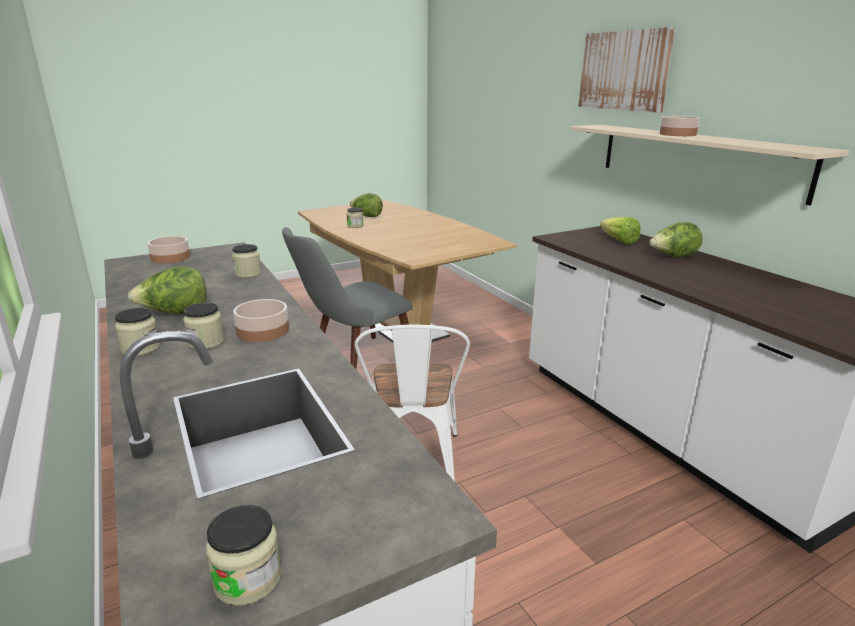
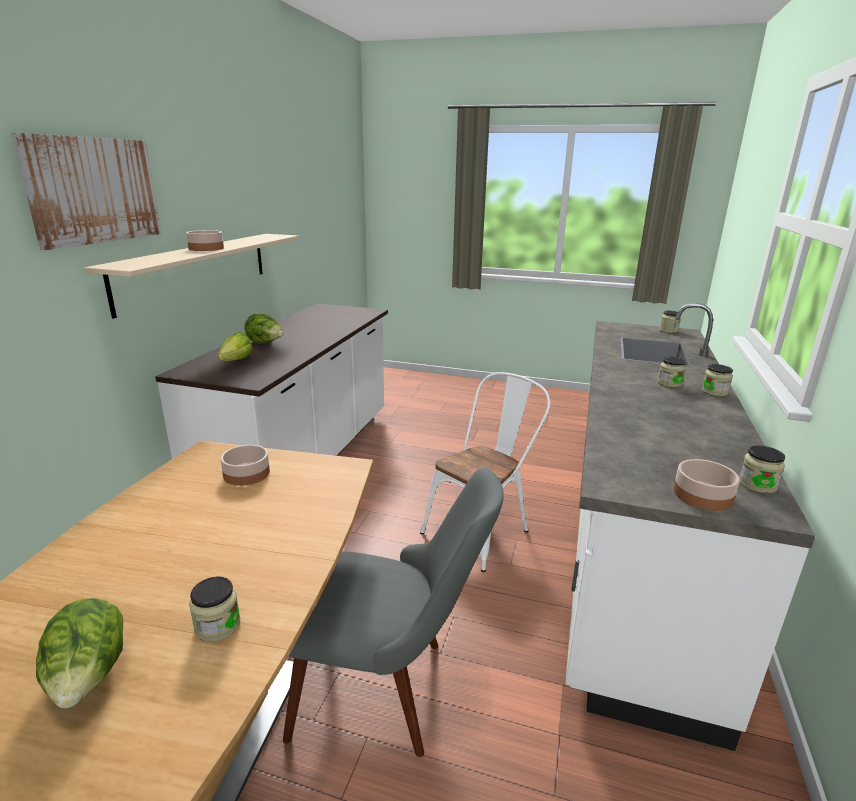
camera: 135 degrees left, 0 degrees up
(175, 313) = (691, 409): lettuce -> none
(248, 273) = (612, 430): jar -> jar (757, 484)
(263, 330) = (629, 379): bowl -> bowl (246, 474)

